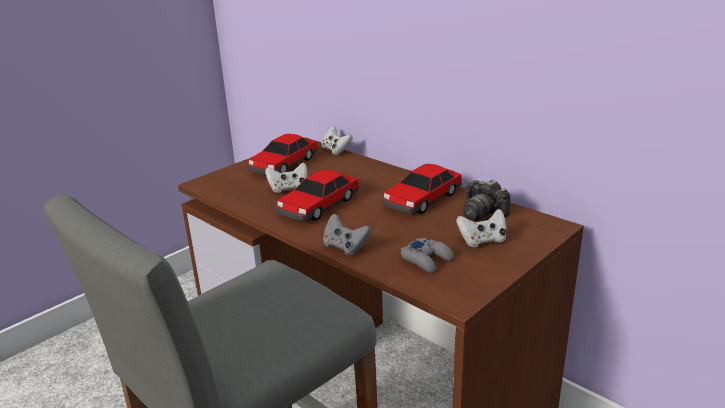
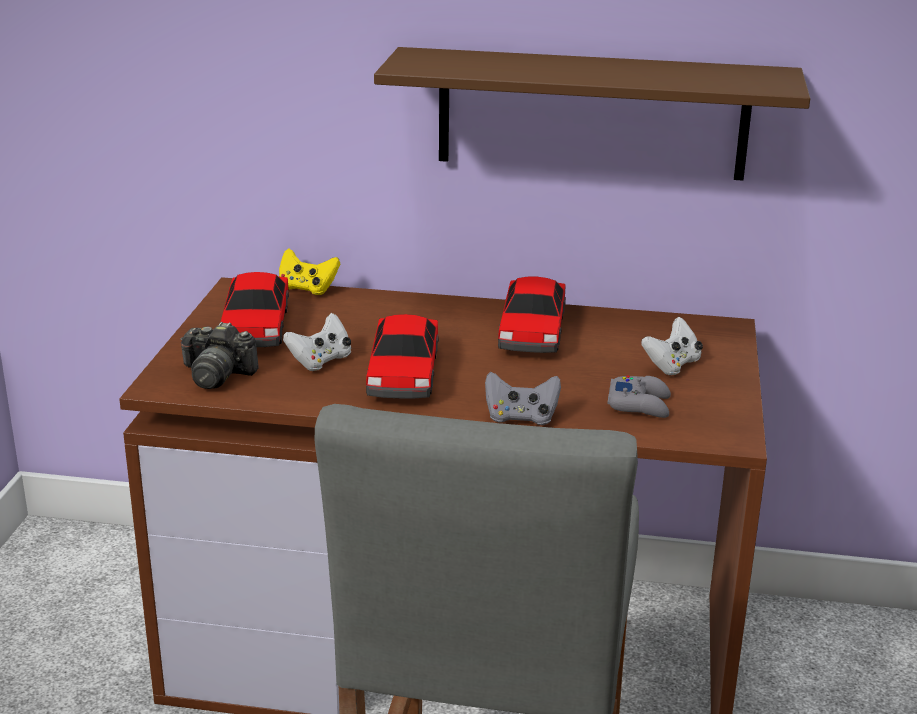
camera: 35 degrees left, 0 degrees up
(336, 150) = (307, 289): white game controller -> yellow game controller
(482, 213) = (627, 331): camera -> camera (217, 375)
(486, 60) = (592, 114): none -> brown shelf

